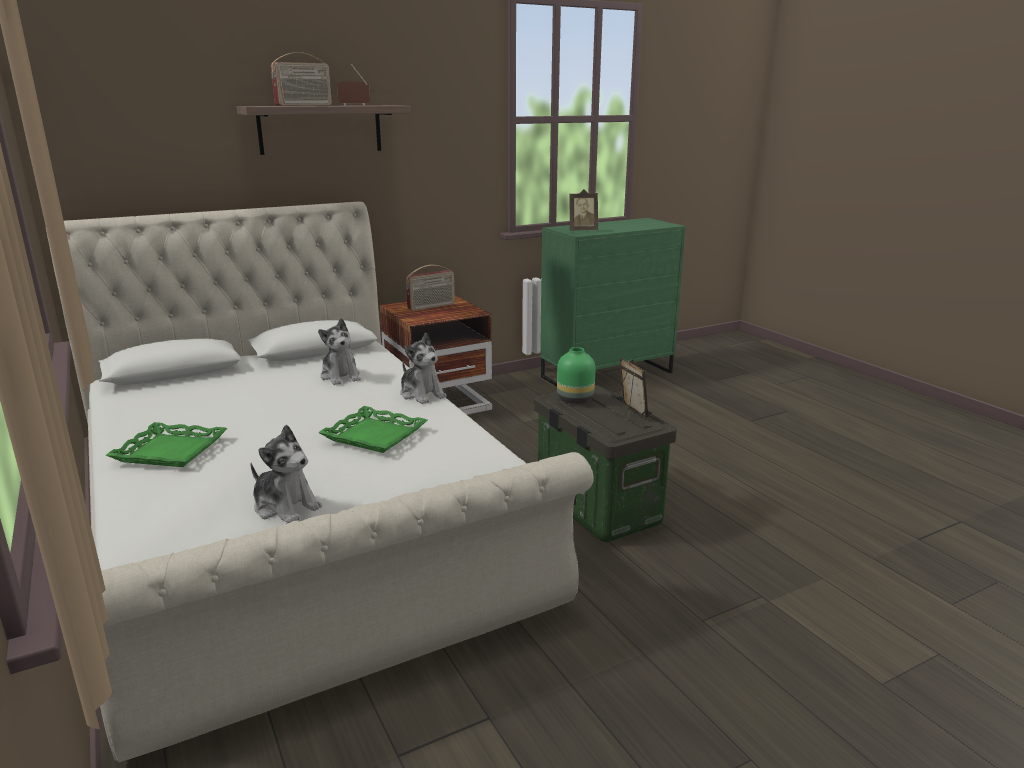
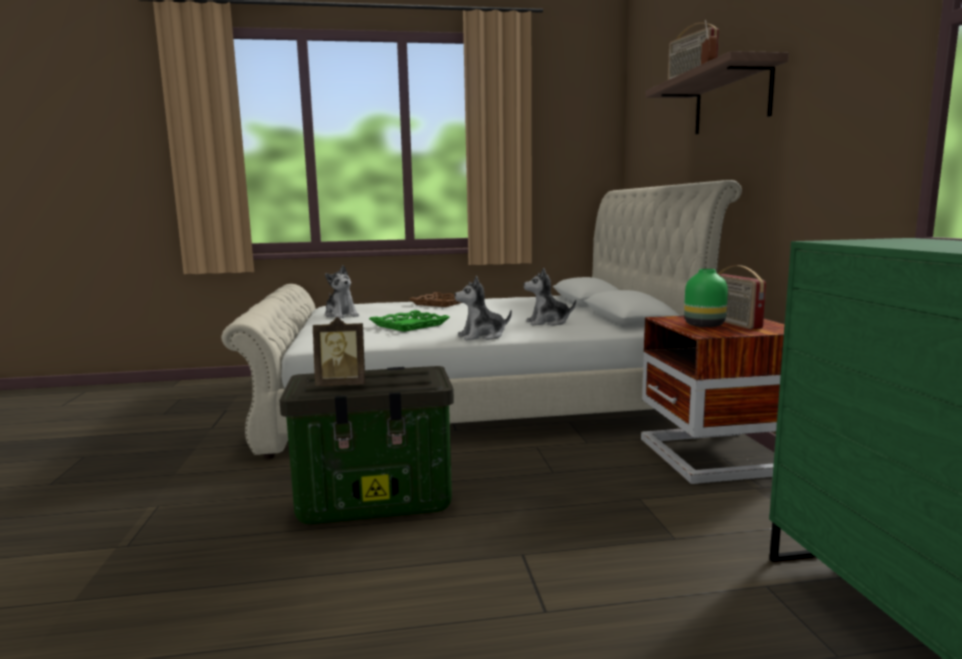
camera: 110 degrees right, 10 degrees down
(170, 451) = (441, 303): green tray -> brown tray
(286, 506) = (341, 315): plush toy -> plush toy turned 90 degrees counterclockwise
(576, 400) = (407, 373): green vase -> green vase (703, 325)
(582, 231) = (875, 241): picture frame -> none

